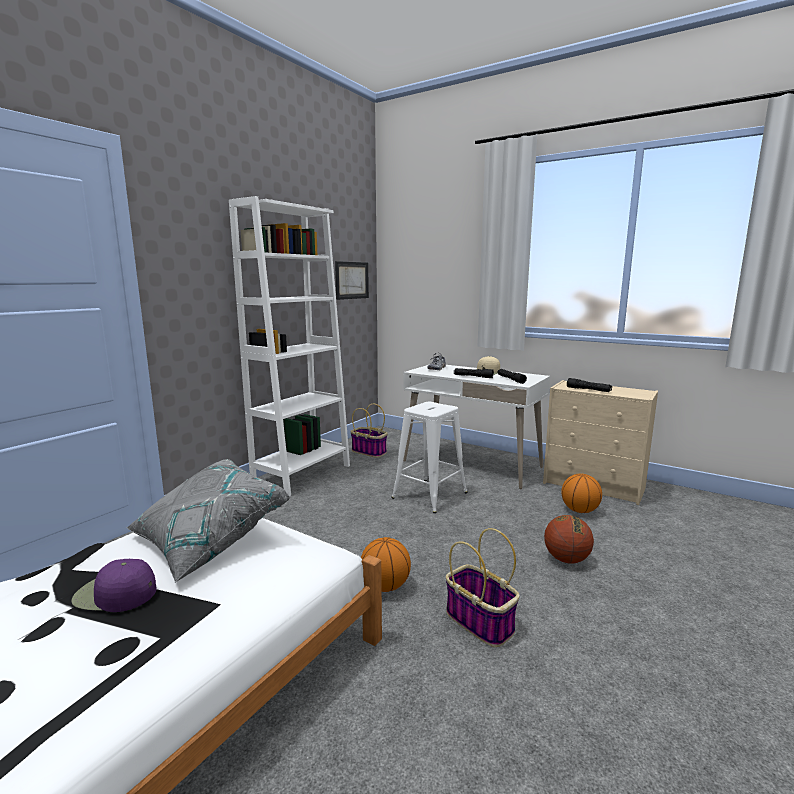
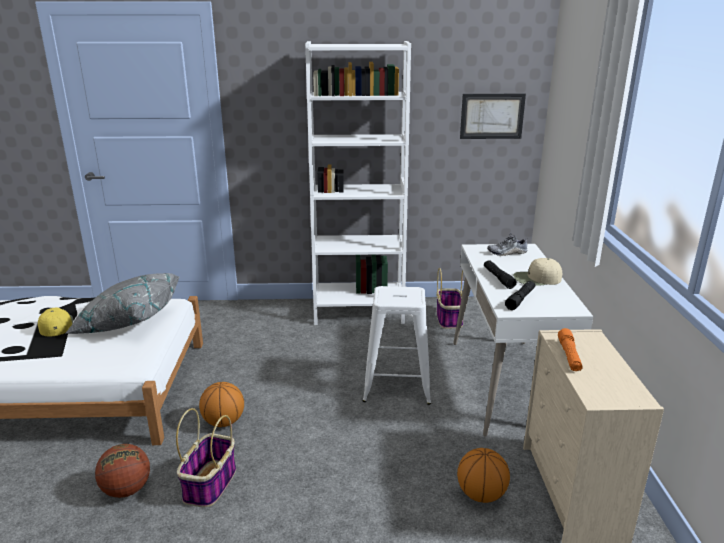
camera: 55 degrees right, 10 degrees up
(115, 594) = (56, 325): purple cap -> yellow cap
(566, 559) = (353, 510): basketball -> basketball (126, 490)
(588, 390) = (569, 356): black flashlight -> orange flashlight

